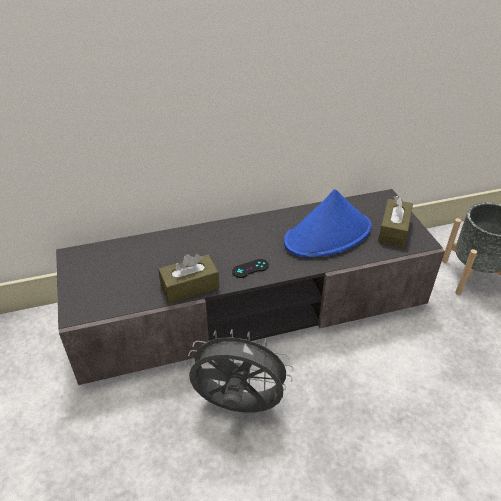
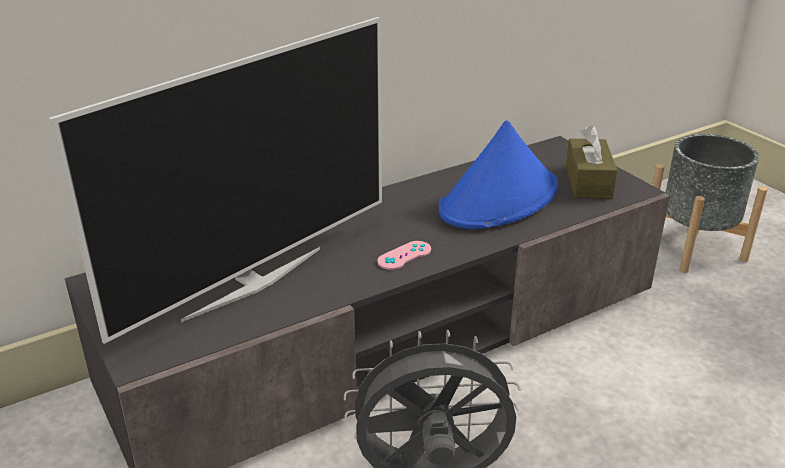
camera: 15 degrees left, 10 degrees down
(155, 271) = (253, 282): none -> television
(190, 286) = (319, 292): brown tissue box -> none
(250, 268) = (404, 255): black game controller -> pink game controller

